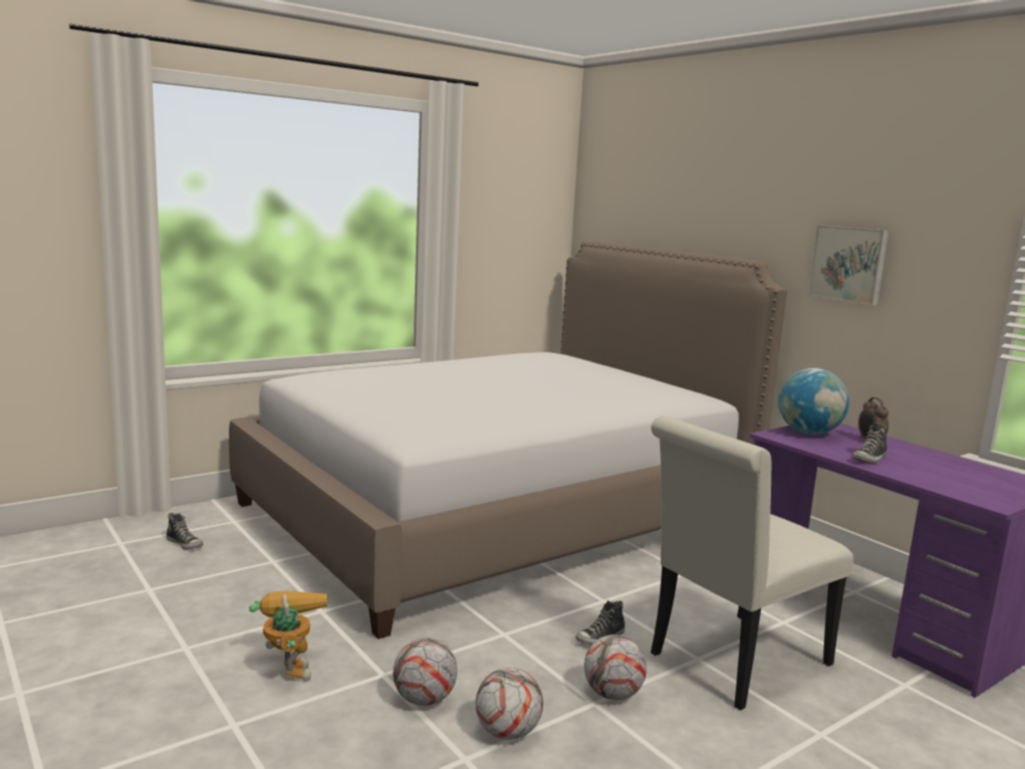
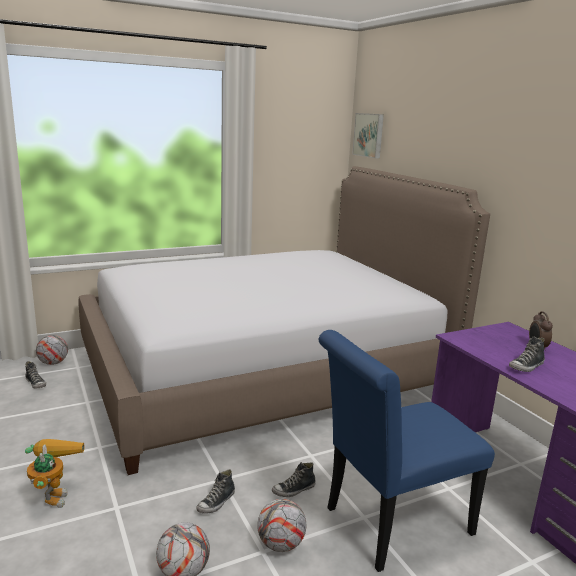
camera: 10 degrees right, 5 degrees up
(424, 699) = (135, 533): football -> football (53, 363)
(510, 659) = (216, 502): none -> shoe
(732, 663) = (390, 524): white chair -> blue chair
(808, 433) = (487, 336): globe -> none
(849, 264) = (539, 195): picture -> picture (369, 135)

